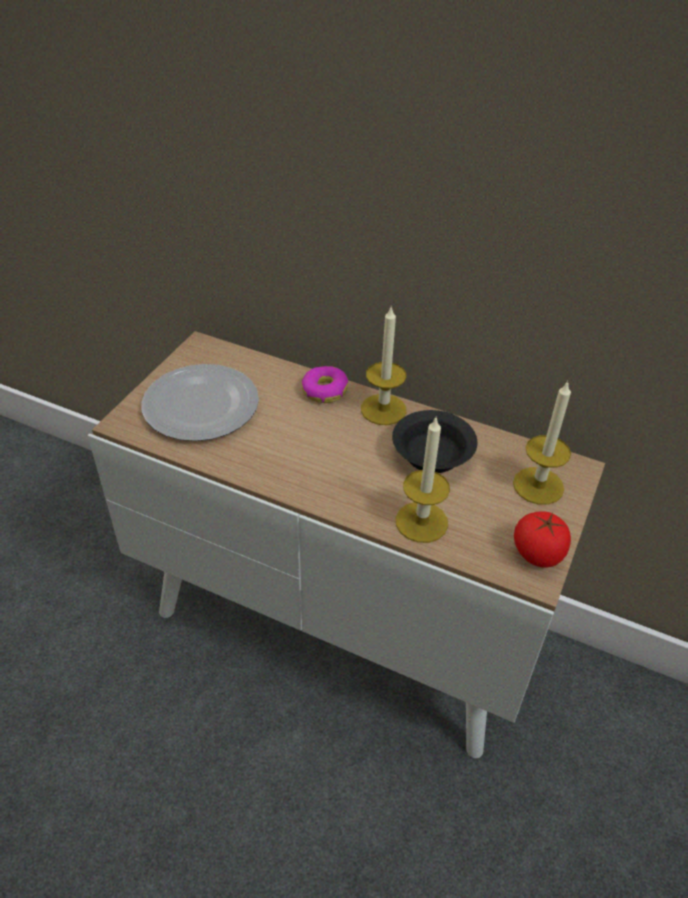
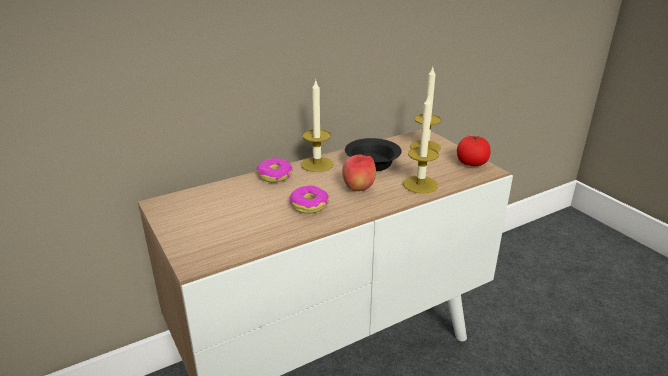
camera: 55 degrees left, 15 degrees down
(200, 405) = (223, 223): plate -> none
(285, 447) = (309, 205): none -> donut
(357, 470) = (358, 189): none -> apple

